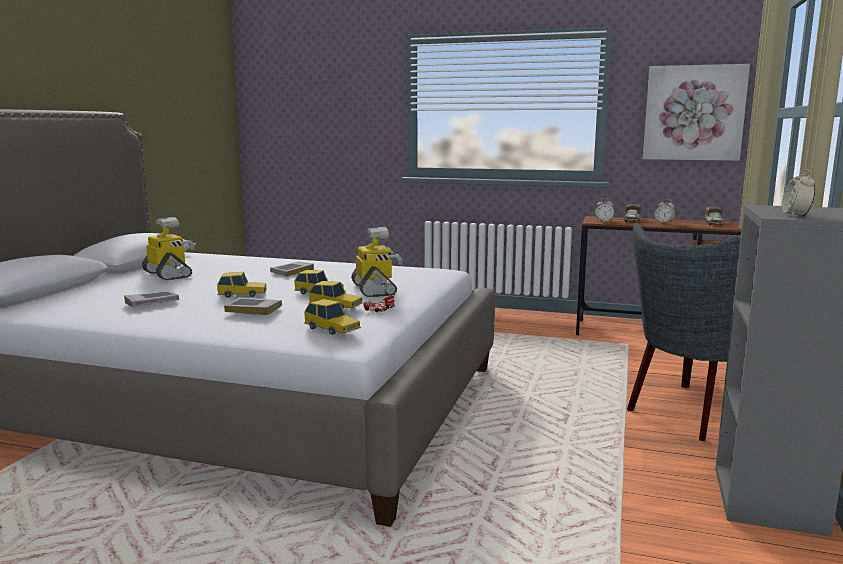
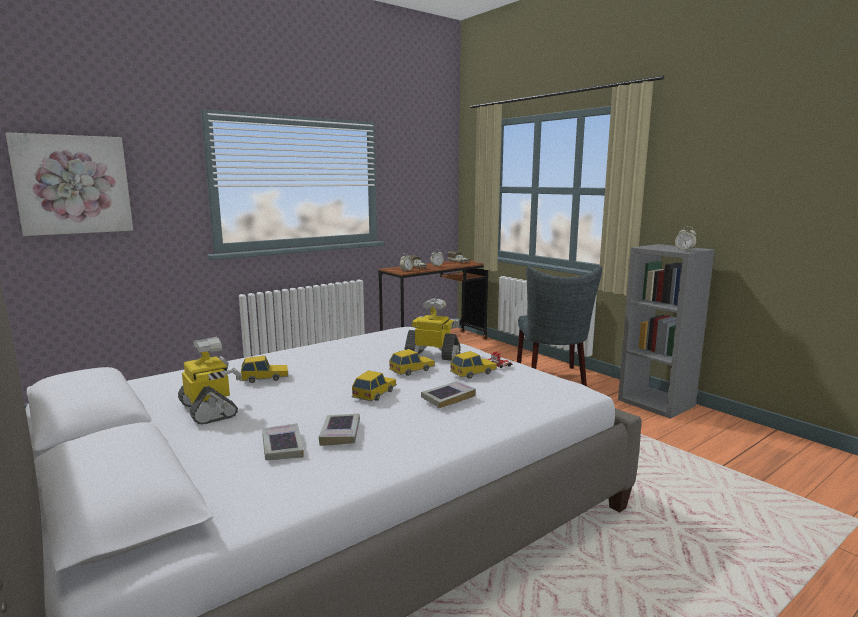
camera: 55 degrees left, 0 degrees up
(168, 274) = (209, 410): toy robot -> toy robot turned 60 degrees clockwise
(292, 272) = (315, 364): book -> book (282, 447)
(332, 329) = (541, 385): toy car -> toy car (265, 378)
(693, 113) = (425, 188): picture -> picture (73, 185)

